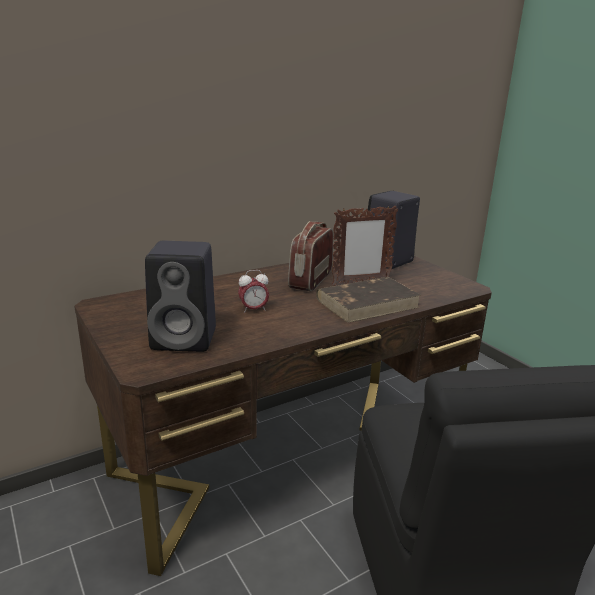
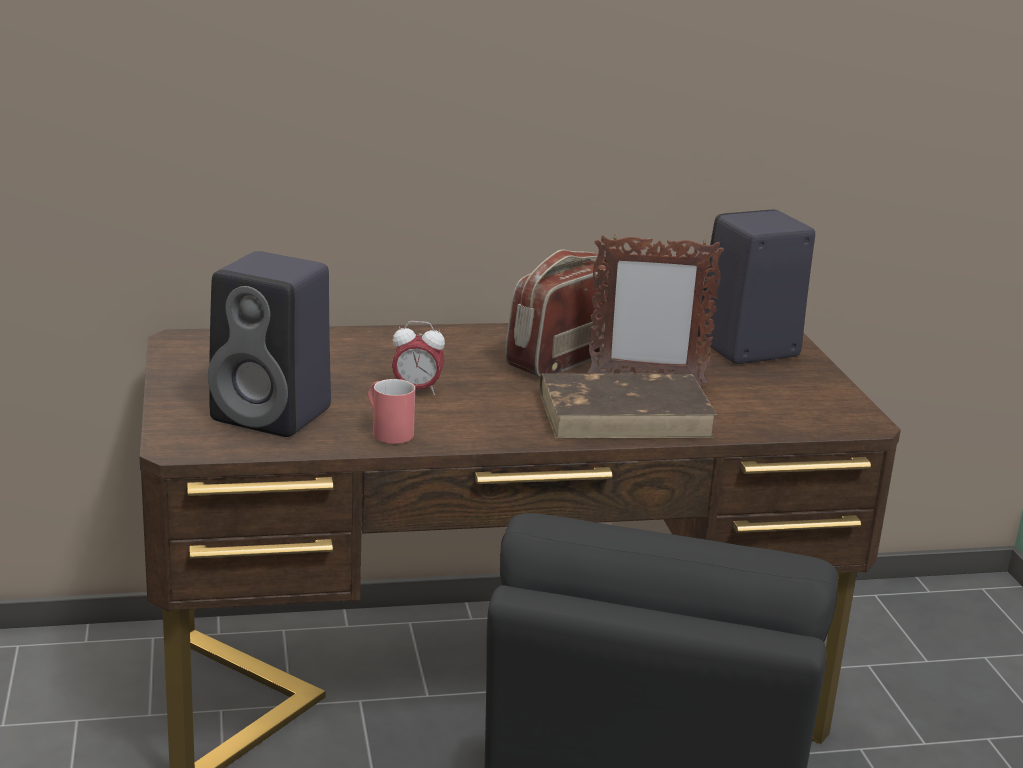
camera: 20 degrees right, 0 degrees up
(257, 336) = (387, 431): none -> red mug

